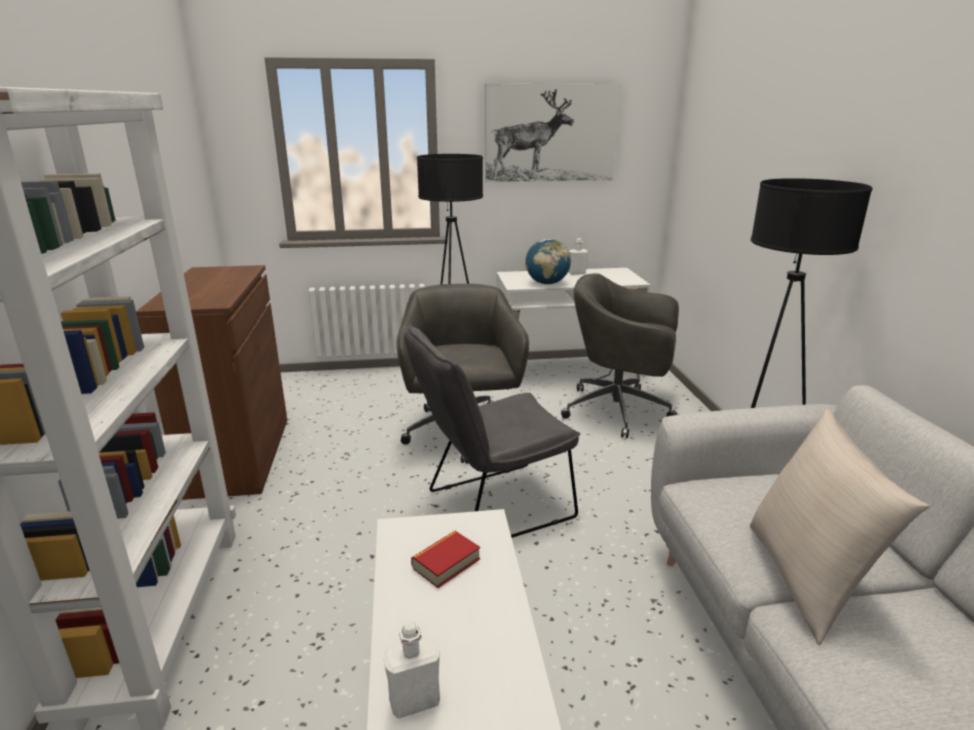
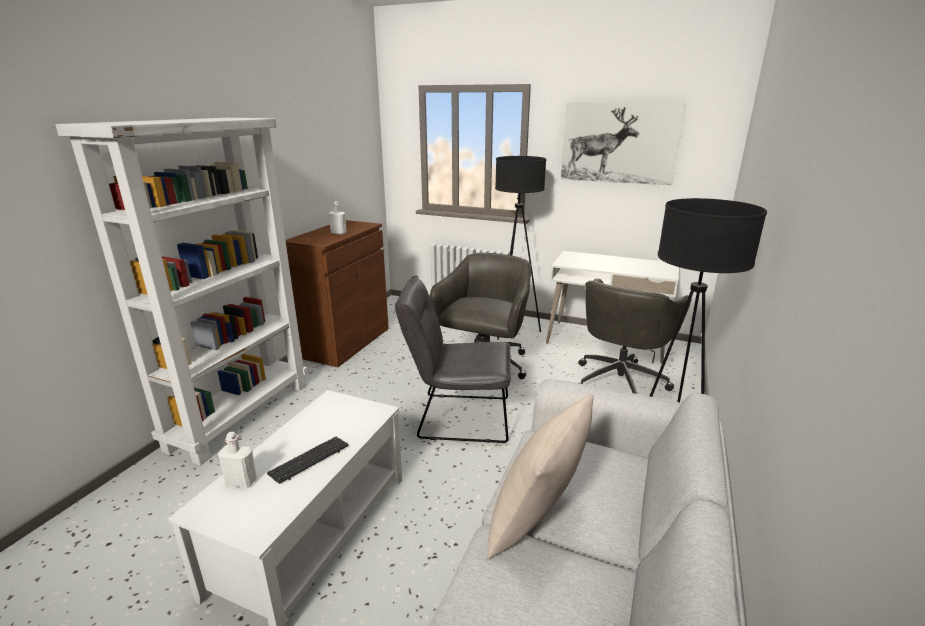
camera: 30 degrees right, 0 degrees up
(446, 563) = (332, 424): book -> none
(476, 624) = (309, 460): none -> keyboard
(547, 283) = (589, 265): globe -> none
(577, 273) = (626, 261): white bottle -> white bottle (338, 233)
(620, 411) = (620, 381): grey office chair -> grey office chair turned 105 degrees counterclockwise

